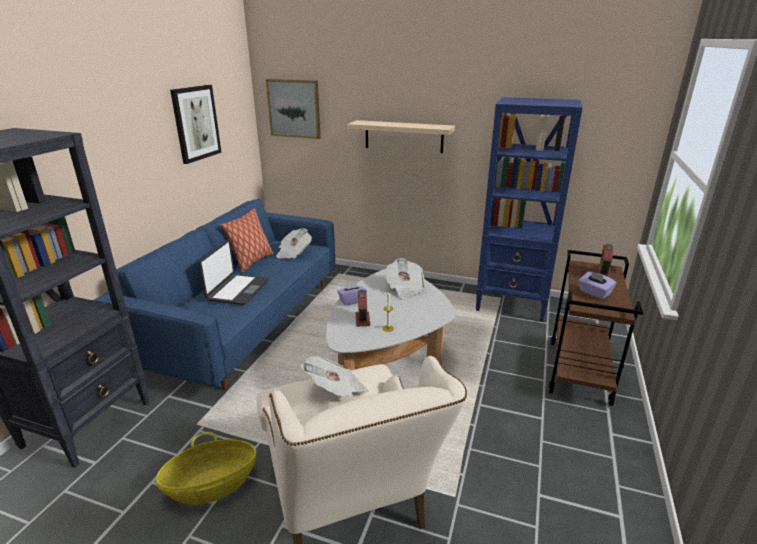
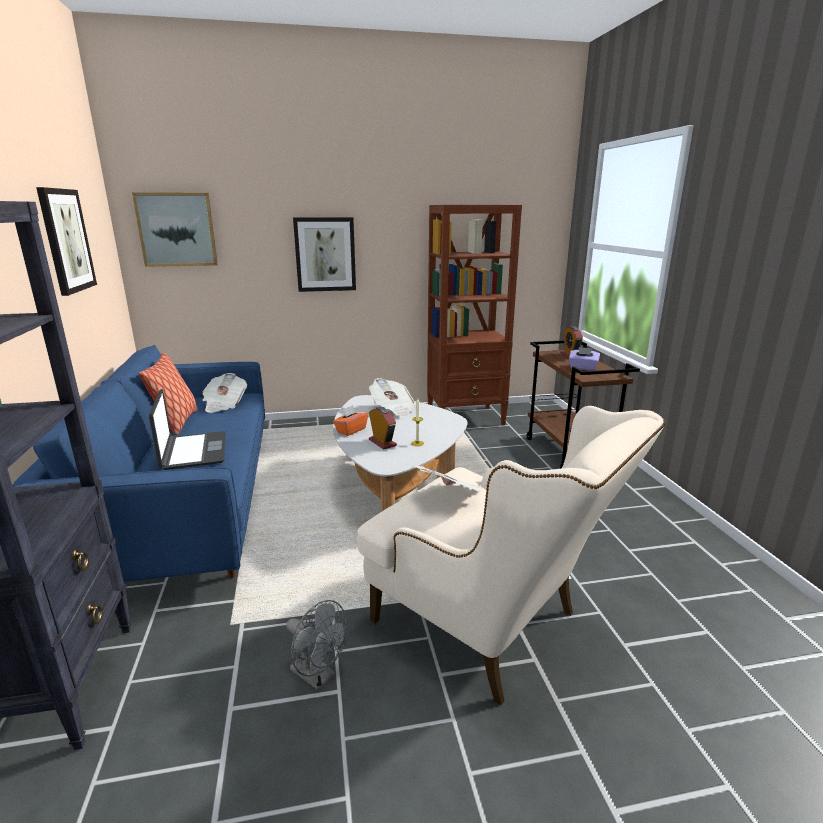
camera: 30 degrees left, 5 degrees down
(212, 485) = (318, 676): basket -> grey fan
(352, 301) = (351, 430): purple tissue box -> orange tissue box
(403, 136) = (325, 254): beige shelf -> picture
(512, 304) = (466, 418): blue bookcase -> brown bookcase

